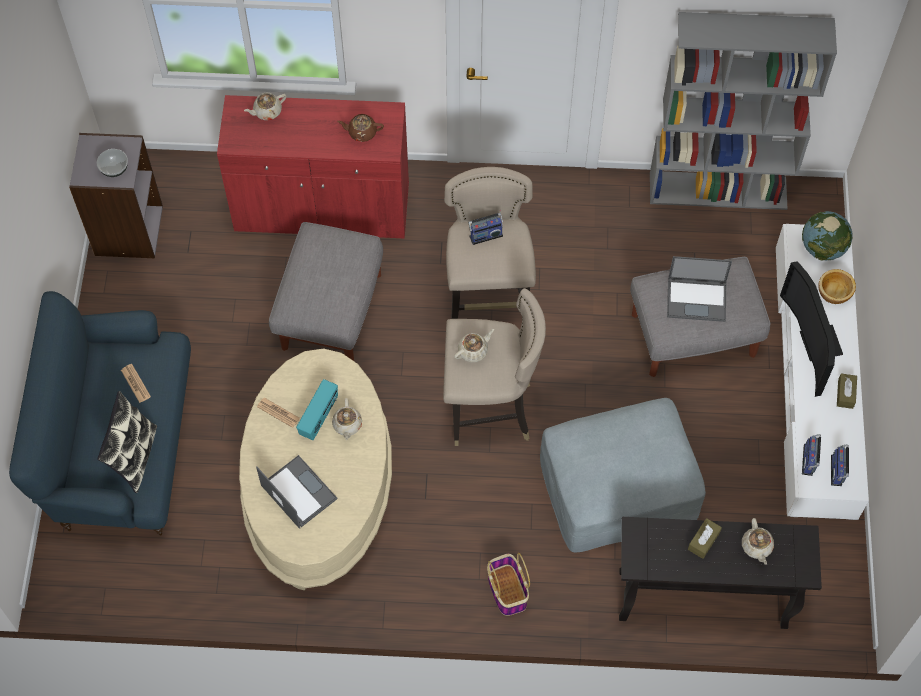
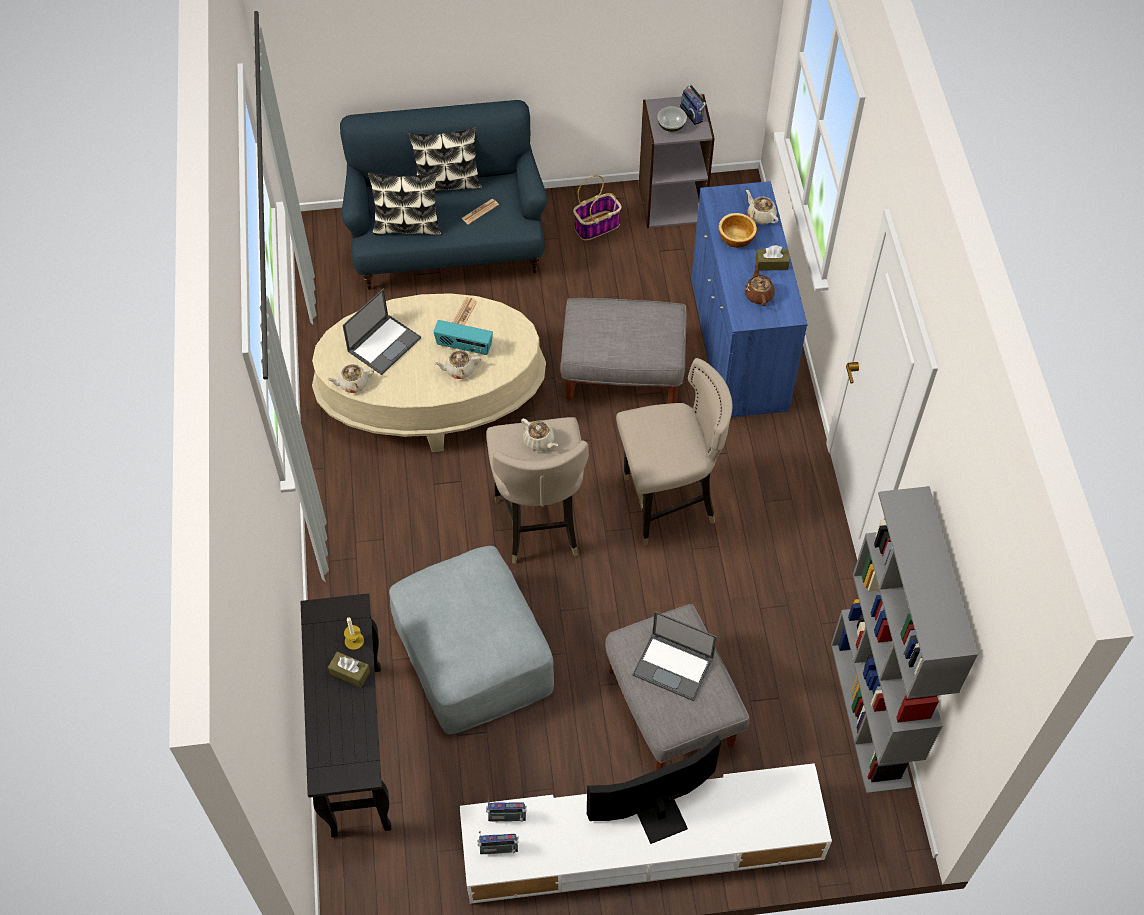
camera: 80 degrees right, 5 degrees down
(84, 410) = (447, 183): none -> pillow
(322, 208) = (738, 345): red cabinet -> blue cabinet
(485, 235) = (679, 431): radio -> radio (692, 113)
(506, 590) = (347, 567): basket -> basket (597, 225)
(671, 534) = (354, 641): none -> candle
(697, 299) = (674, 666): laptop -> laptop turned 60 degrees counterclockwise
(756, 547) = (348, 725): beige teapot -> beige teapot (352, 383)
(822, 248) = (791, 810): globe -> none
(834, 293) = (732, 828): bowl -> bowl (735, 238)
(845, 394) = (599, 850): brown tissue box -> brown tissue box (771, 264)

